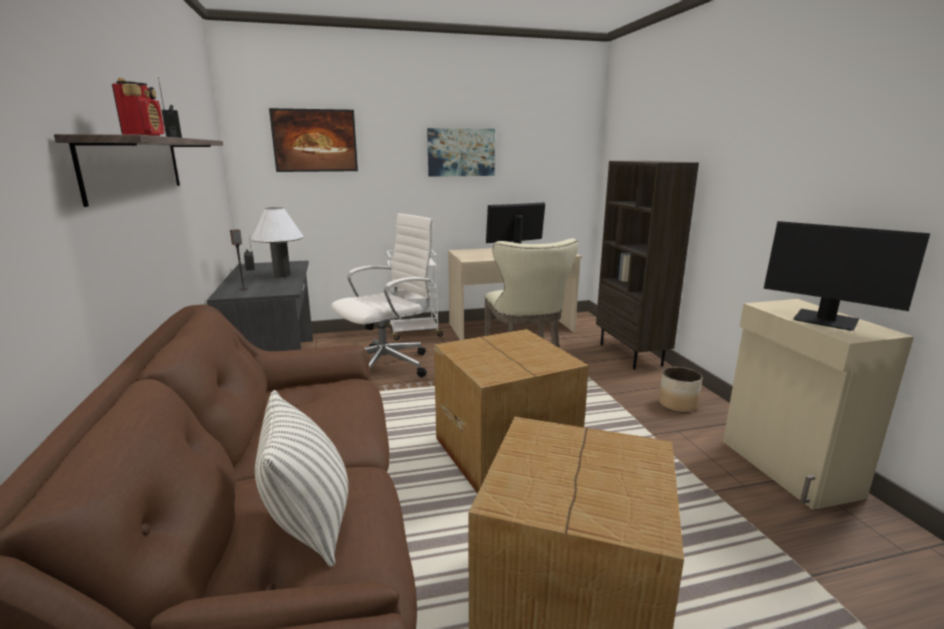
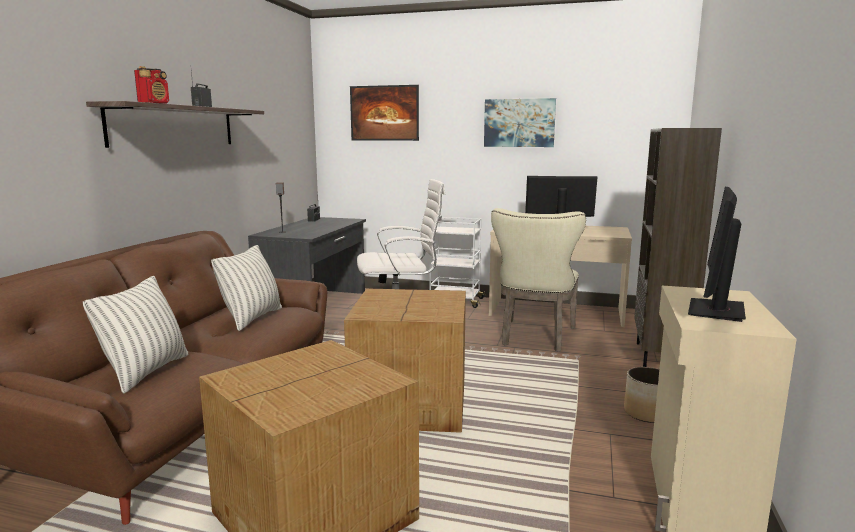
camera: 30 degrees right, 5 degrees down
(282, 275) = (325, 226): white table lamp -> none
(324, 406) = (252, 318): none -> pillow
(825, 321) = (716, 310): monitor -> monitor turned 45 degrees clockwise

